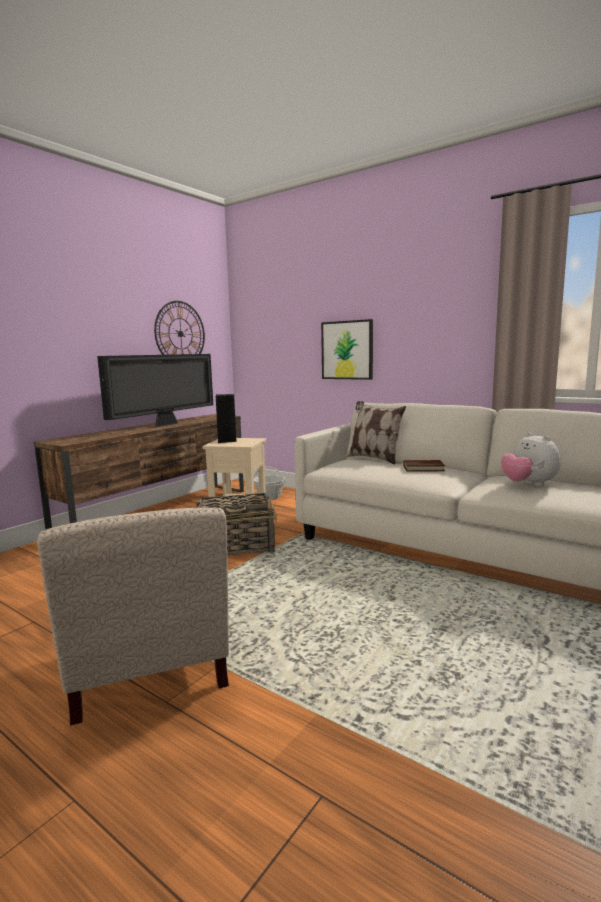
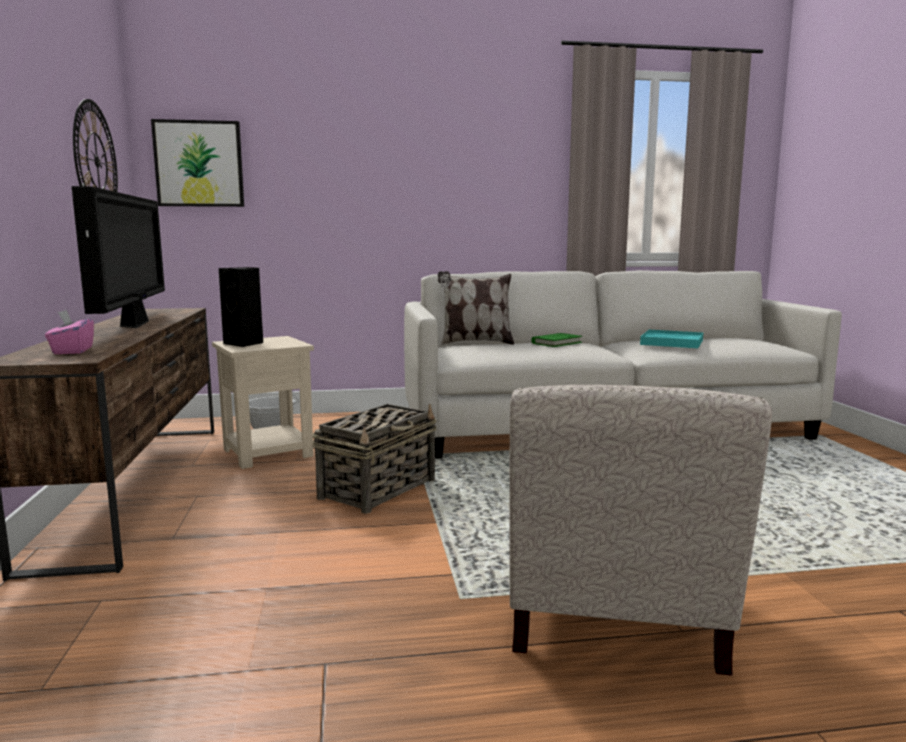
camera: 45 degrees left, 0 degrees up
(82, 438) = (72, 351): none -> pink tissue box
(148, 675) = (612, 624): beige armchair -> beige armchair turned 75 degrees clockwise
(347, 350) = (370, 206): picture -> picture (199, 164)
(423, 468) = (556, 343): brown book -> green book
(528, 485) = (672, 342): plush toy -> turquoise tray

